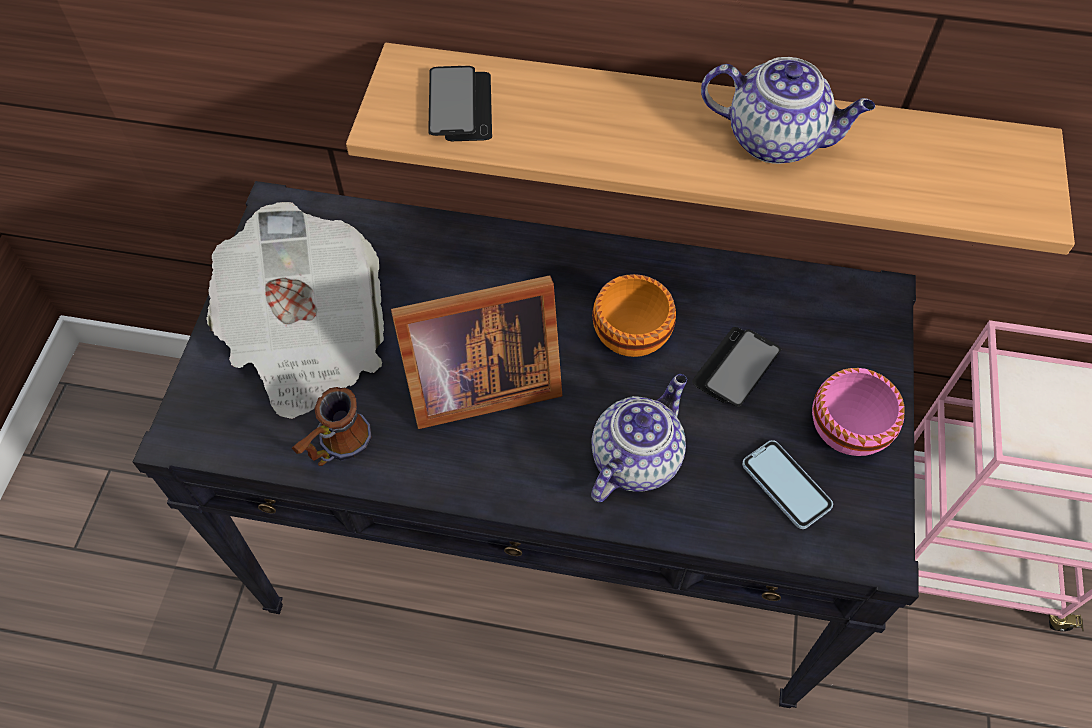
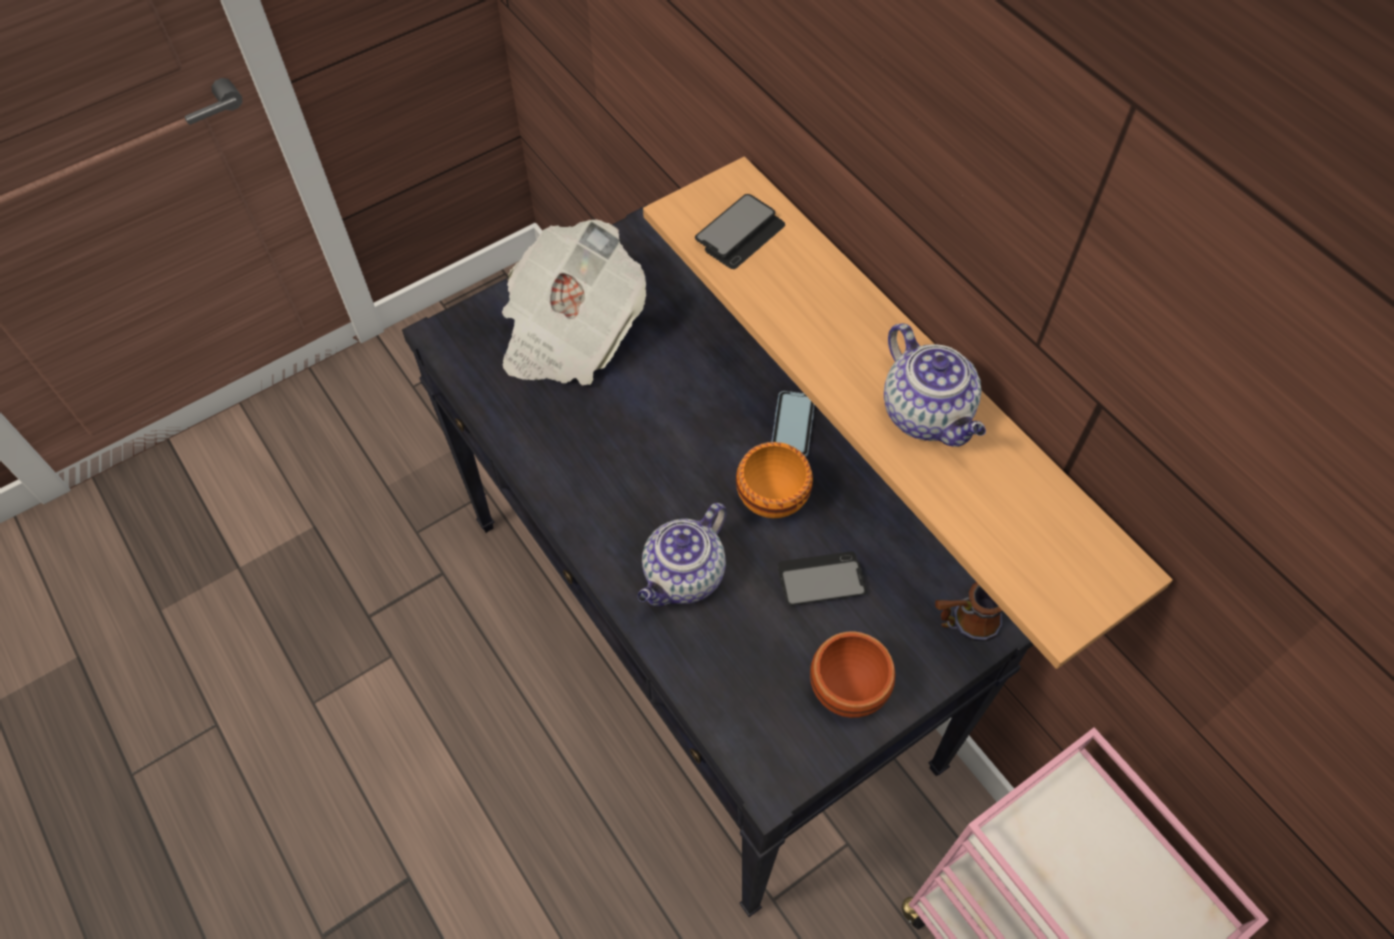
camera: 45 degrees right, 0 degrees up
(336, 448) = (514, 415): mug -> mug (963, 622)
(476, 384) = (638, 445): picture frame -> none
(635, 458) = (683, 578): teapot -> teapot turned 135 degrees clockwise
(786, 485) = (761, 684): phone -> phone (792, 425)
(843, 432) = (845, 687): pink bowl -> brown bowl

